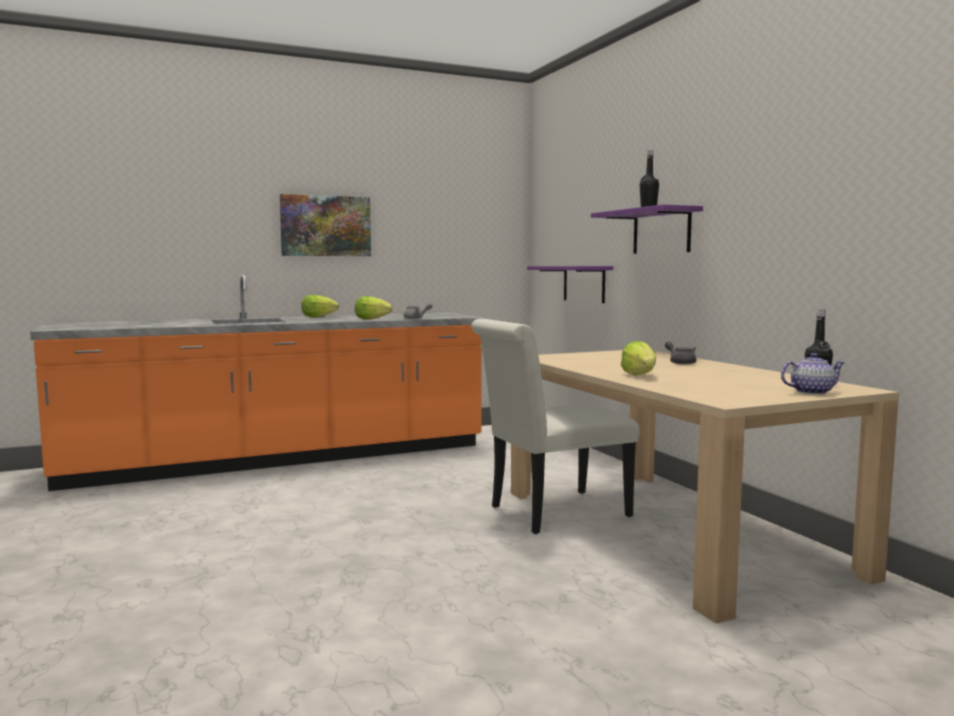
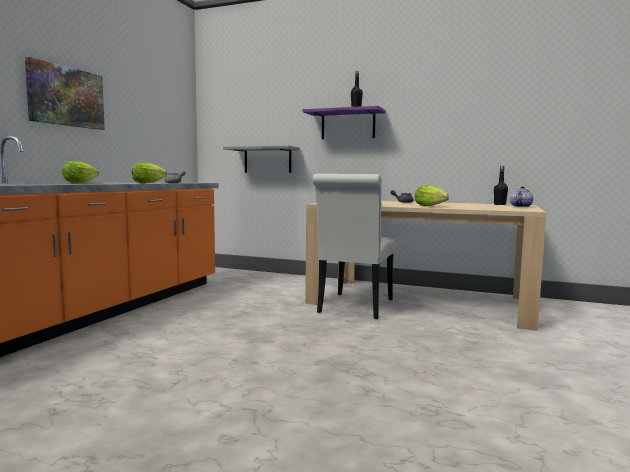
camera: 45 degrees left, 0 degrees up
(584, 283) = (267, 160): purple shelf -> grey shelf

